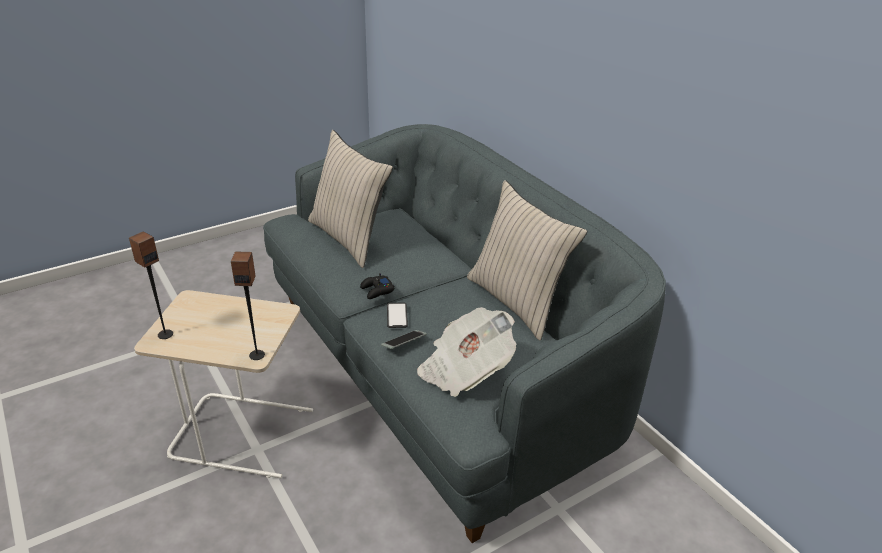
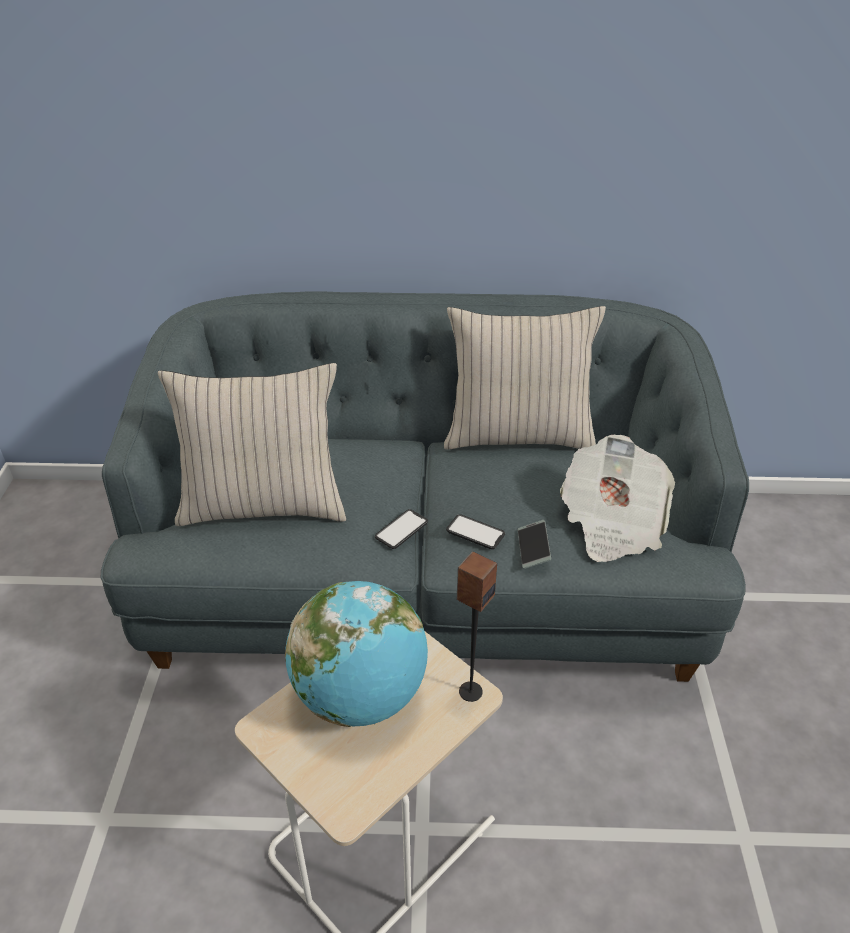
camera: 55 degrees left, 5 degrees up
(165, 334) = (337, 787): speaker -> none
(228, 319) = (361, 696): none -> globe
(377, 290) = (401, 529): black game controller -> phone

